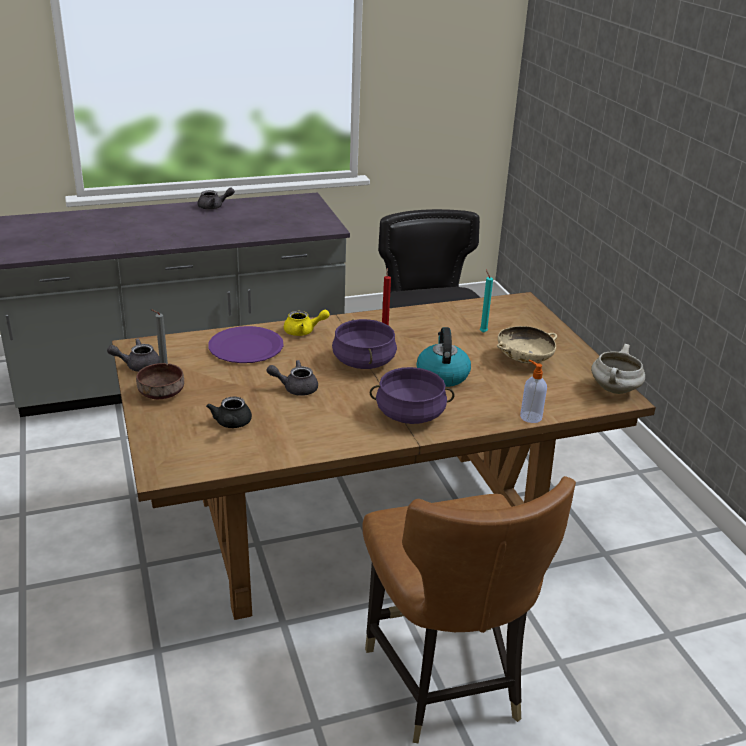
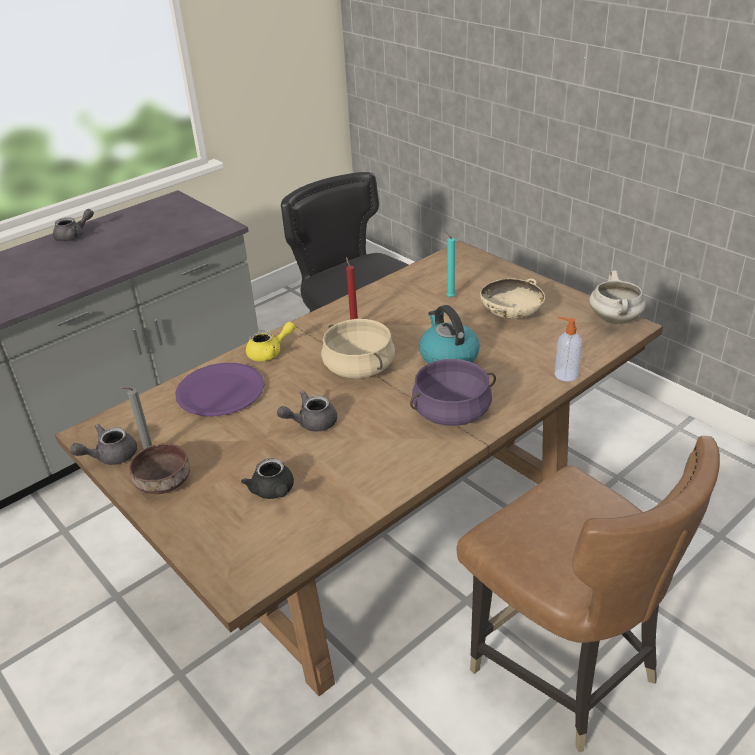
camera: 20 degrees left, 5 degrees up
(363, 361) = (358, 368): purple cooking pot -> beige cooking pot

